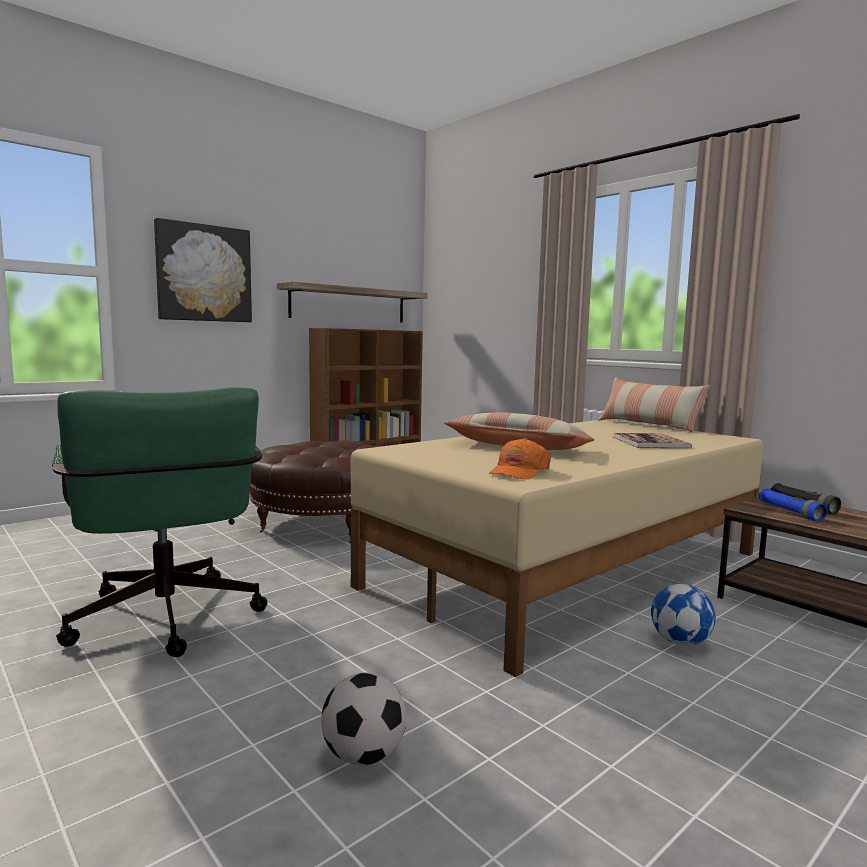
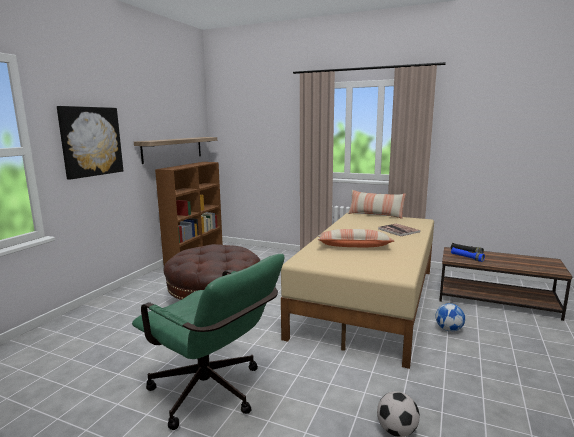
camera: 25 degrees left, 5 degrees up
(518, 472) = (387, 267): orange cap -> none

